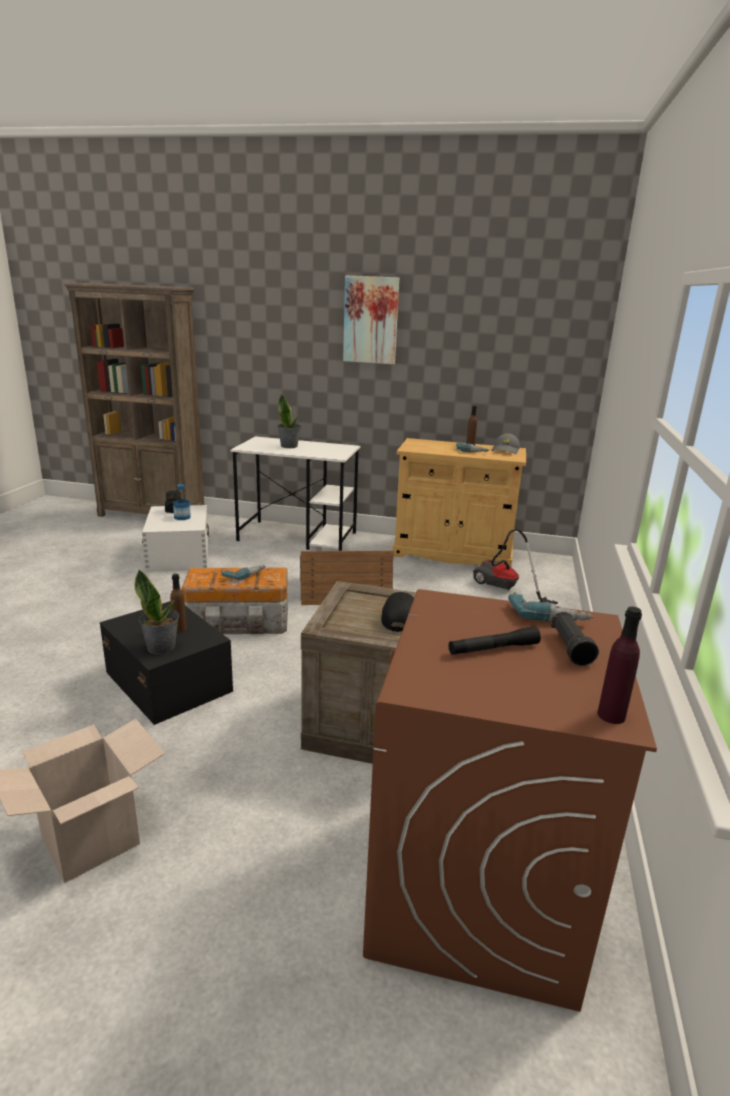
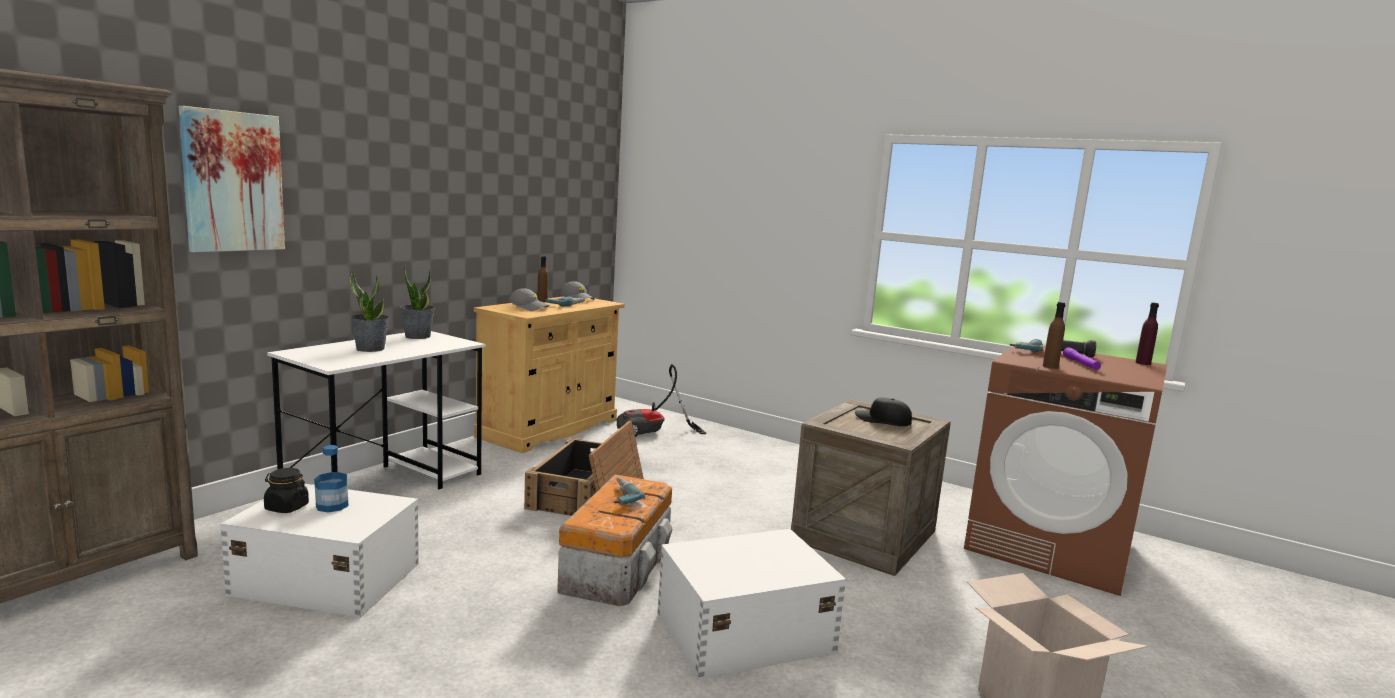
camera: 70 degrees left, 10 degrees down
(161, 647) = (793, 565): potted plant -> potted plant (417, 336)
(168, 681) = (742, 632): black storage box -> white storage box
(179, 629) = (750, 551): brown bottle -> brown bottle (1050, 366)
(371, 320) = (425, 159): picture -> picture (233, 181)
(436, 446) = (529, 308): none -> grey cap
(493, 649) = (1080, 364): black flashlight -> purple flashlight

